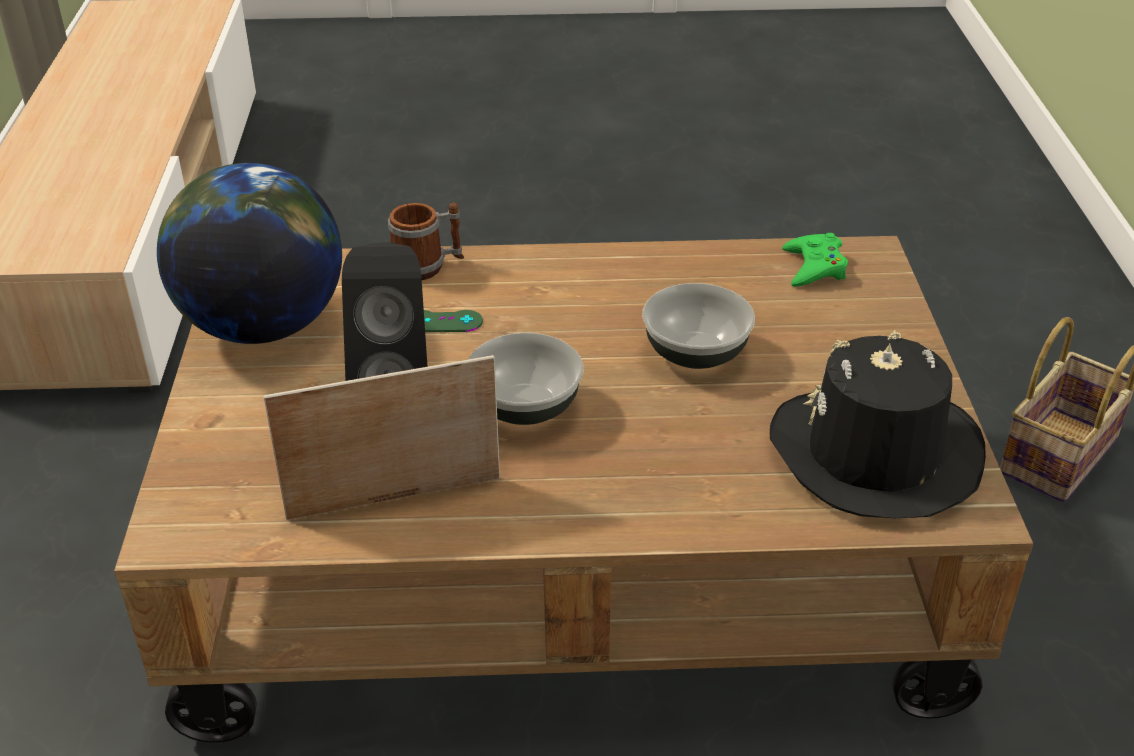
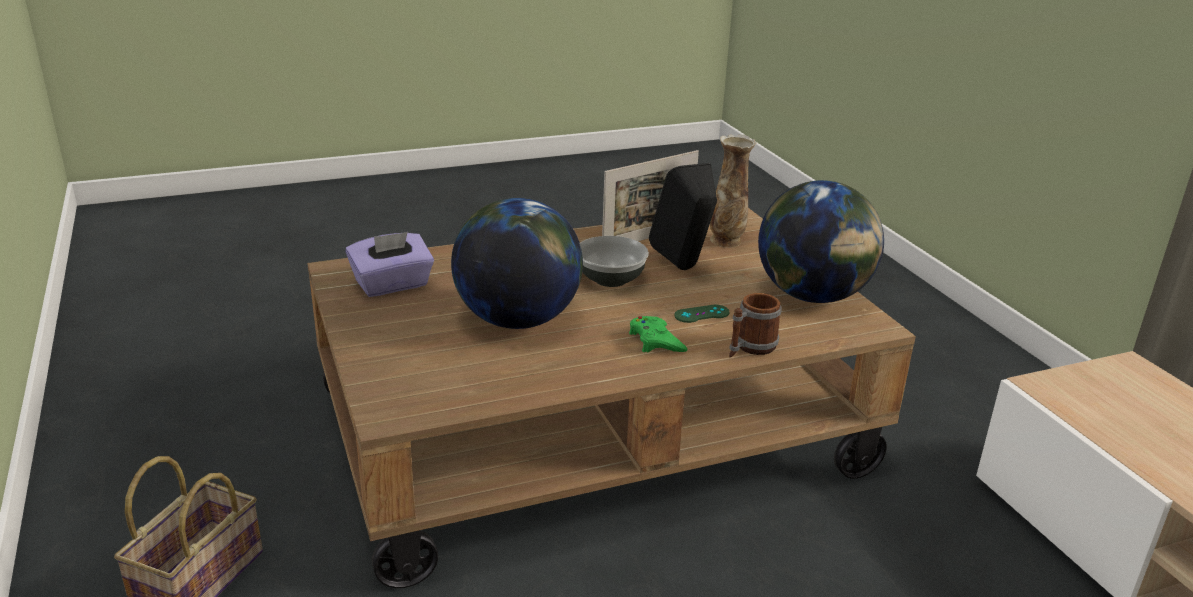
camera: 160 degrees right, 10 degrees down
(266, 463) = (726, 241): none -> vase
(695, 354) = (517, 319): bowl -> globe
(814, 267) = (439, 395): green game controller -> green game controller (655, 341)
(874, 454) = (392, 285): black hat -> purple tissue box

